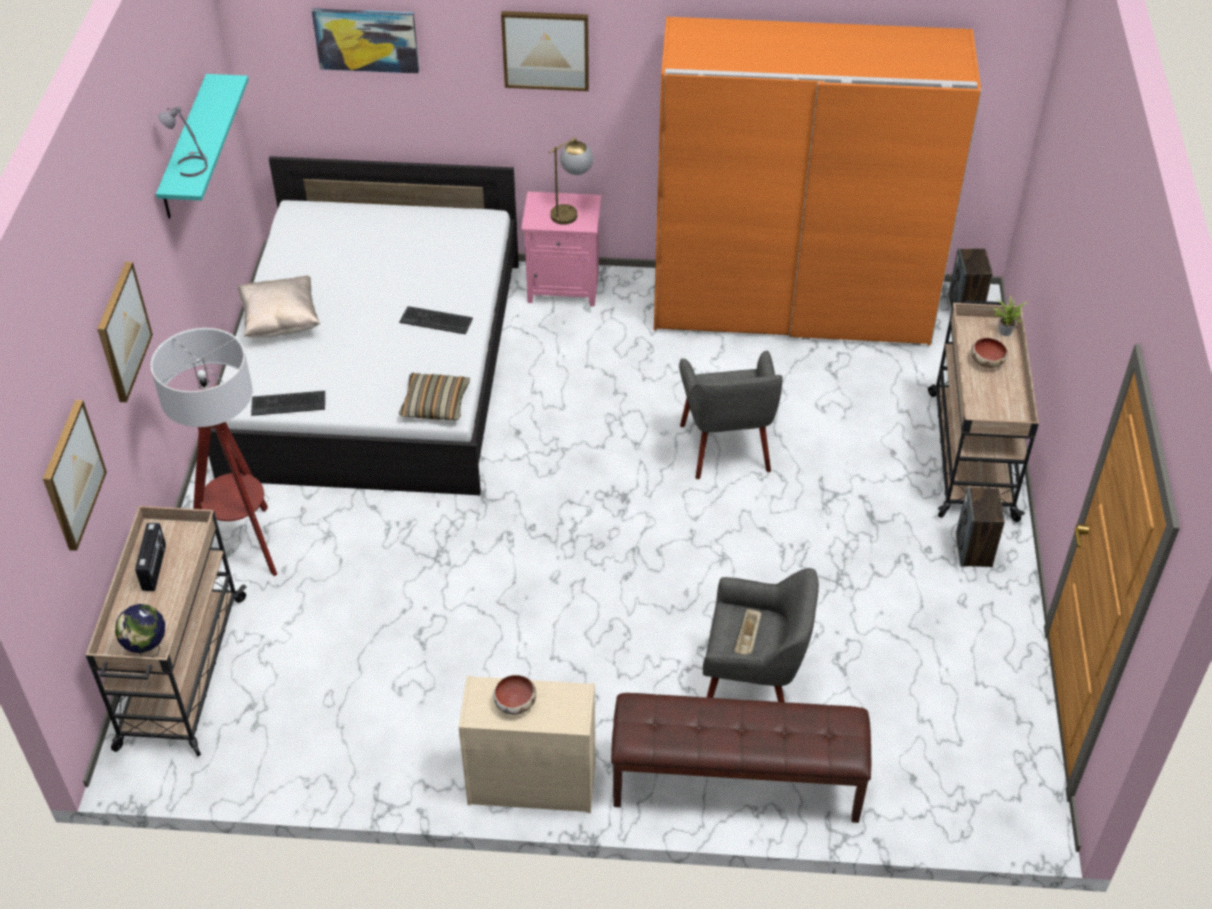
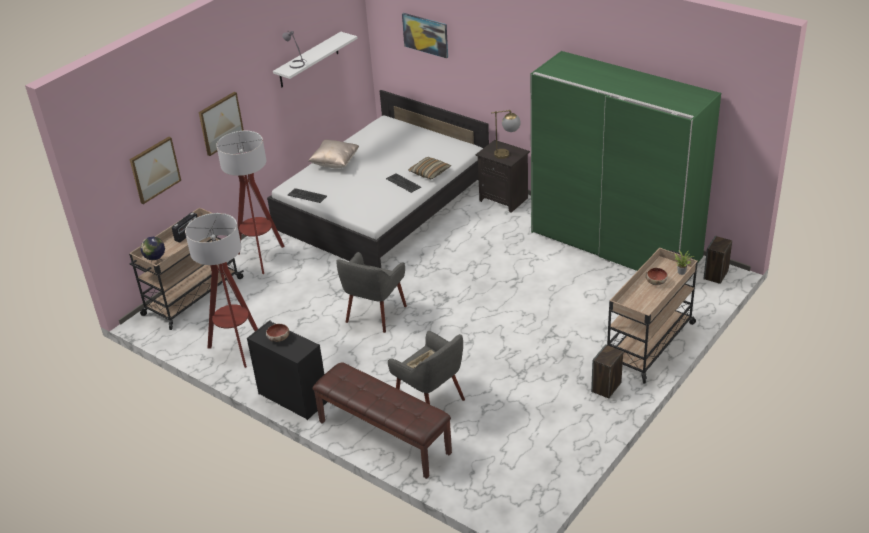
camera: 35 degrees right, 10 degrees down
(185, 148) = (308, 60): turquoise shelf -> white shelf
(355, 737) = (237, 348): none -> floor lamp
(435, 404) = (369, 216): pillow -> pillow (429, 172)
(530, 783) = (292, 397): beige dresser -> black dresser
(546, 50) = (505, 58): picture -> none
(564, 286) = (504, 199): pink nightstand -> black nightstand
(726, 448) = (518, 295): grey armchair -> grey armchair (375, 314)
(792, 308) = (615, 245): orange wardrobe -> green wardrobe

